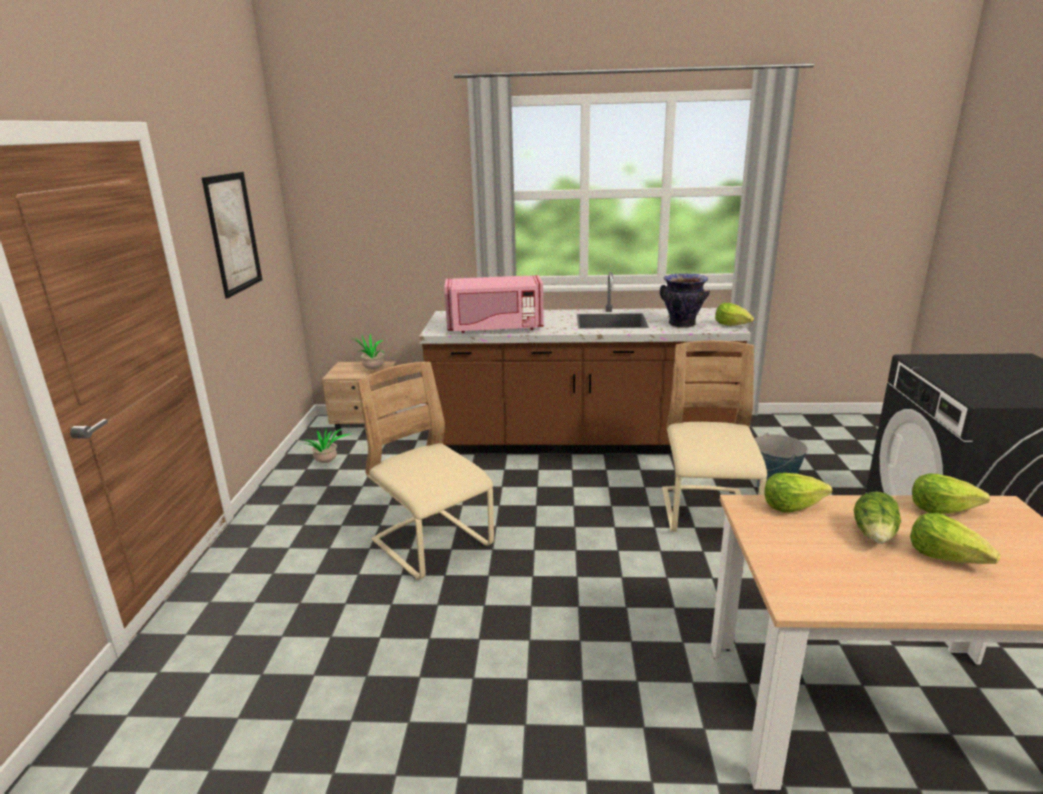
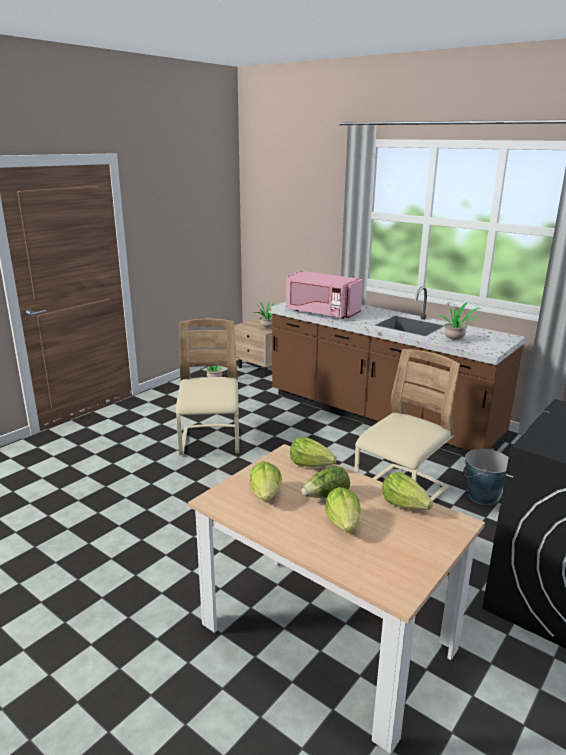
camera: 35 degrees right, 0 degrees up
(233, 233) = (180, 221): picture -> none
(681, 324) = (455, 340): vase -> potted plant
(732, 325) = (495, 349): lettuce -> lettuce (266, 495)

